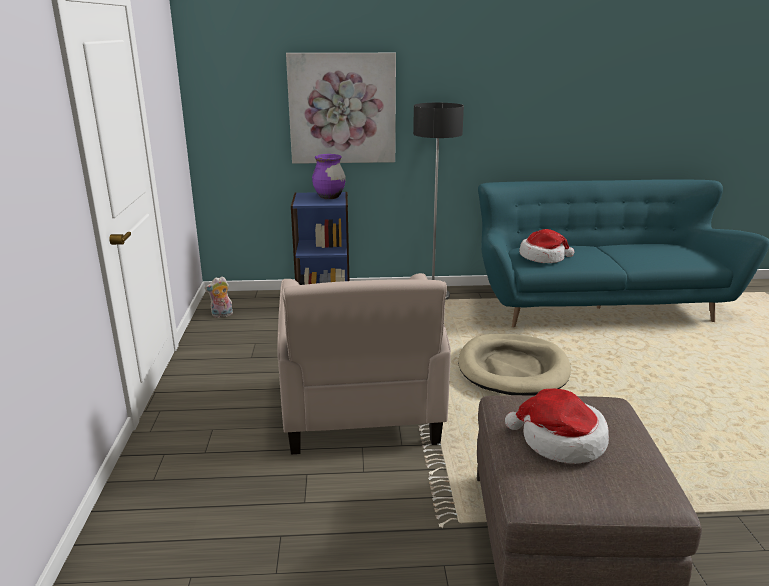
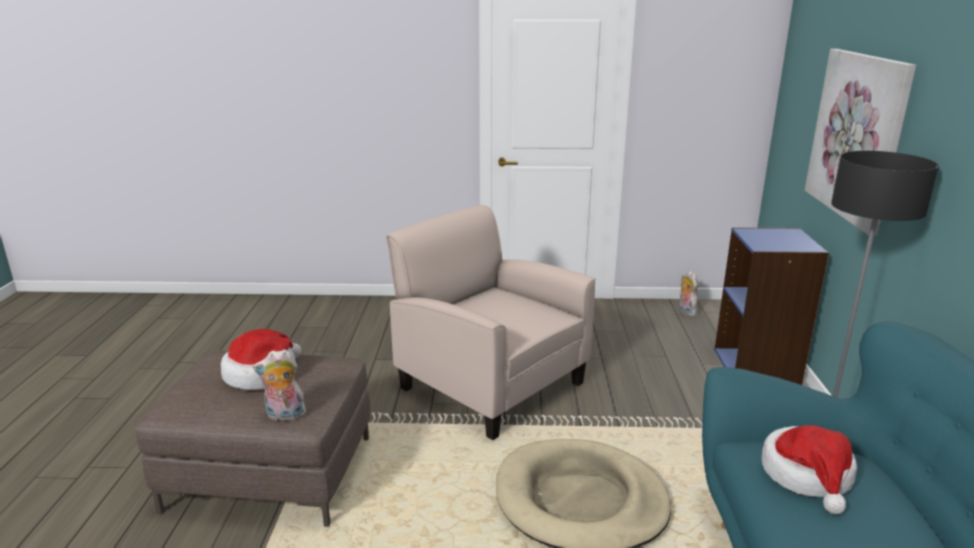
camera: 95 degrees right, 0 degrees up
(329, 197) = (787, 243): purple vase -> none
(361, 412) = (490, 384): beige armchair -> beige armchair turned 45 degrees clockwise
(618, 413) = (284, 416): none -> plush toy

